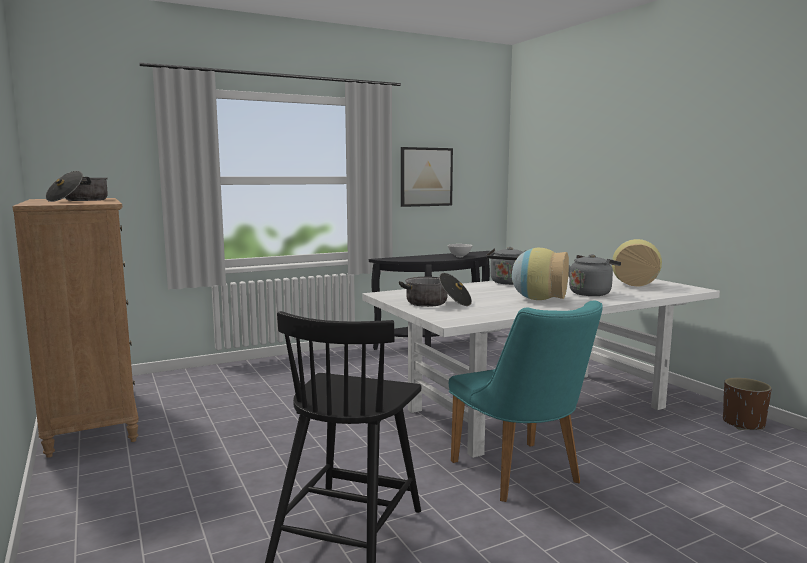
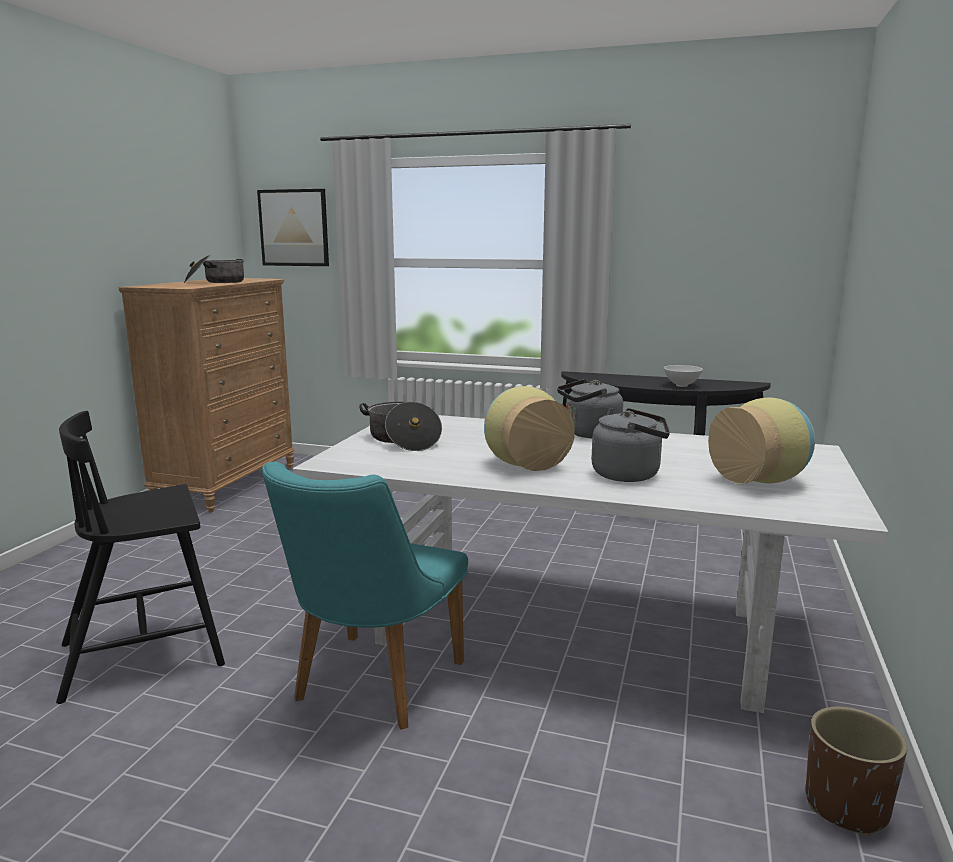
camera: 45 degrees right, 5 degrees up
(426, 177) = (679, 261): picture -> picture (294, 228)

